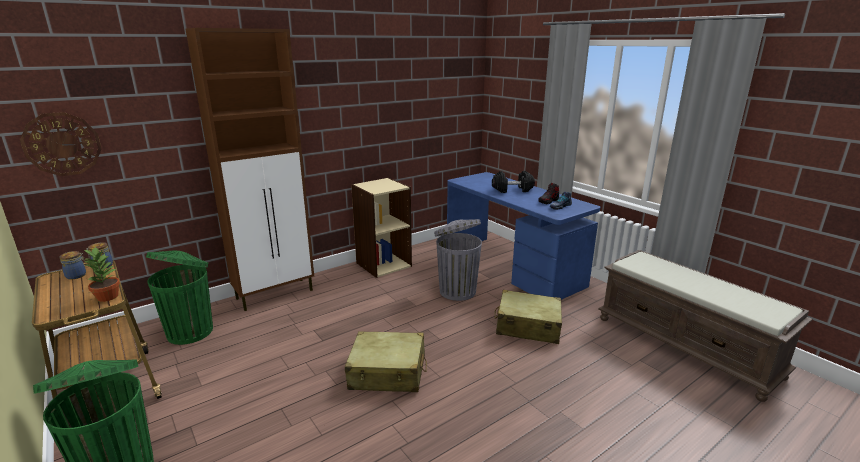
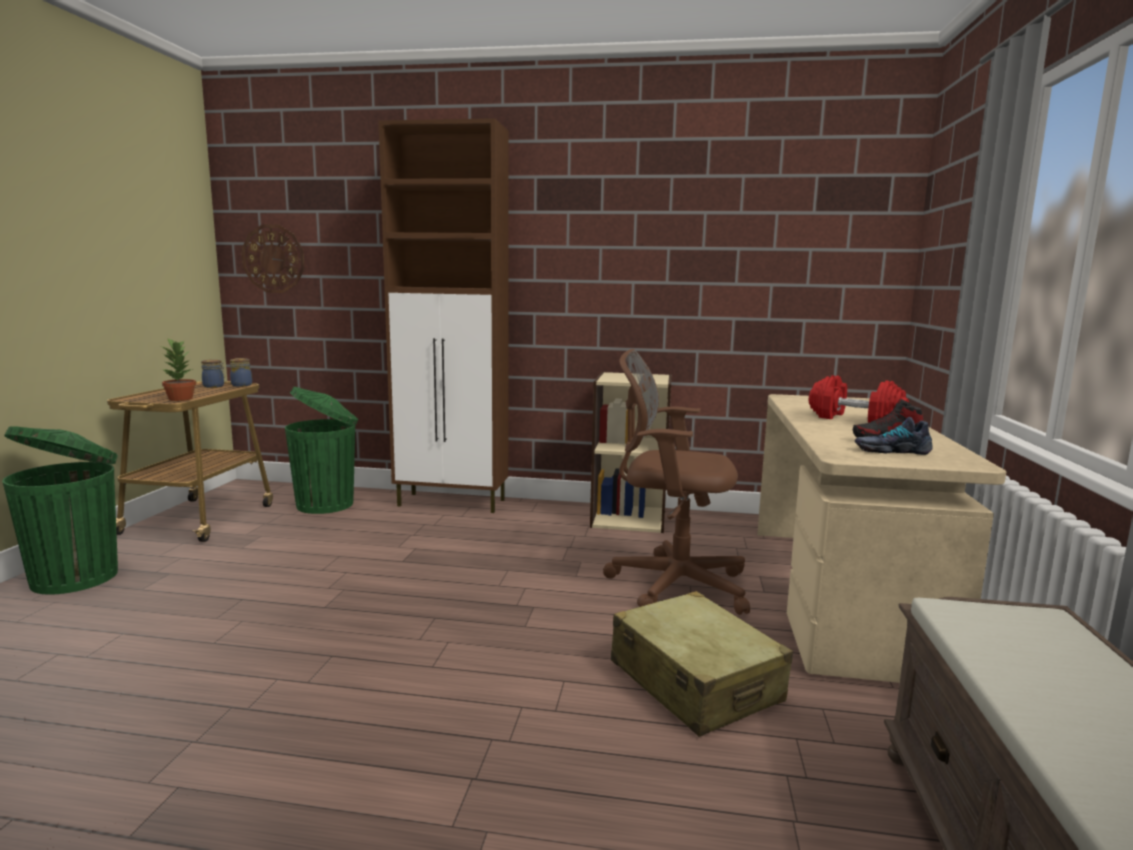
camera: 45 degrees right, 10 degrees down
(388, 372) = (390, 625): beige suitcase -> none
(457, 291) = (671, 584): grey trash can -> brown office chair
(512, 190) = (855, 419): black dumbbell -> red dumbbell
(512, 267) = (840, 593): blue desk -> beige desk

